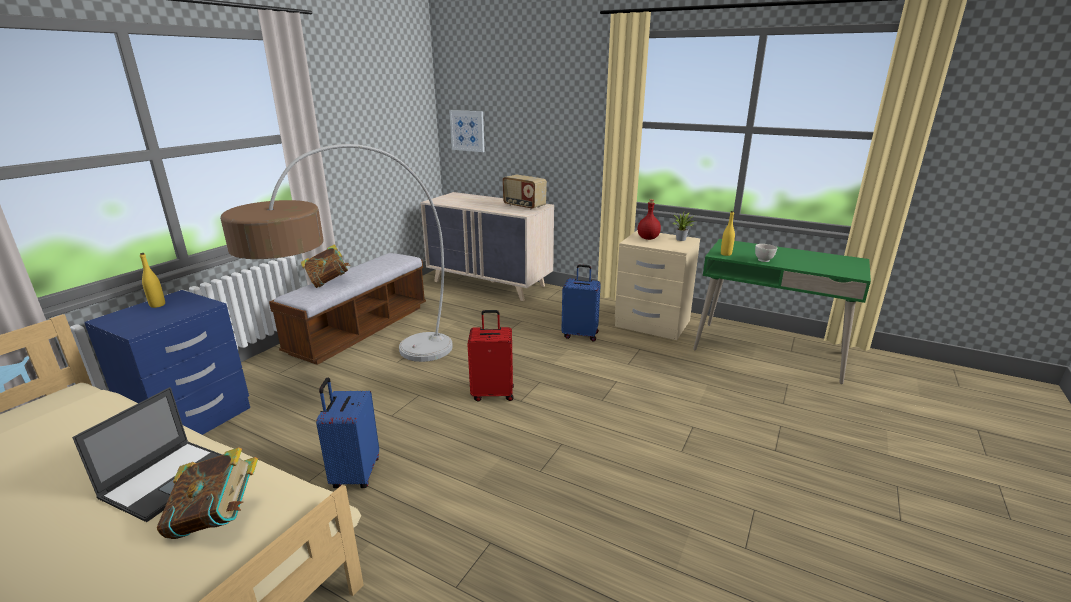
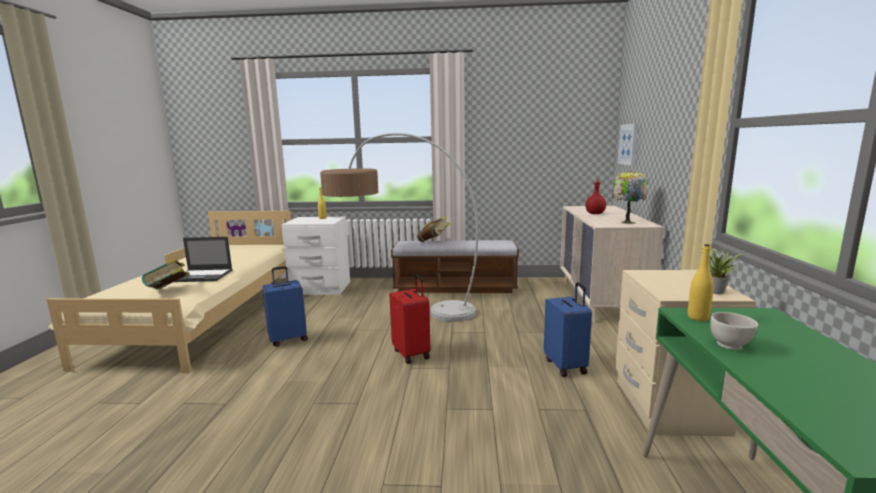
camera: 65 degrees right, 10 degrees down
(191, 421) = (320, 288): blue nightstand -> white nightstand
(524, 206) = (627, 222): radio -> table lamp
(648, 238) = (674, 277): red bottle -> red bottle (595, 214)

